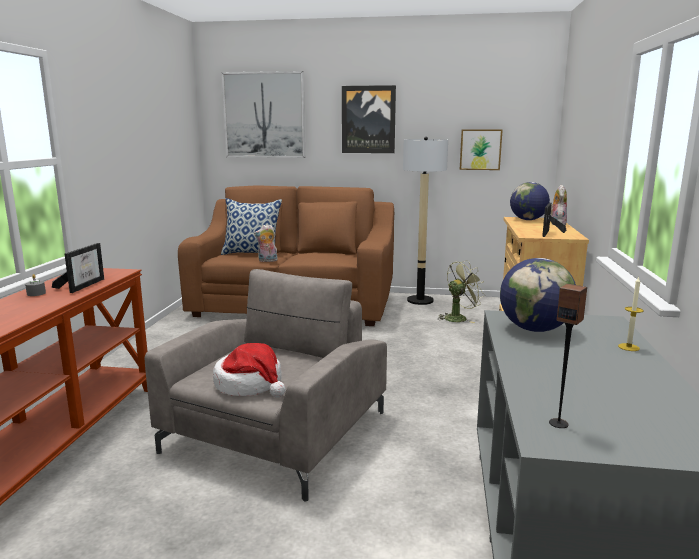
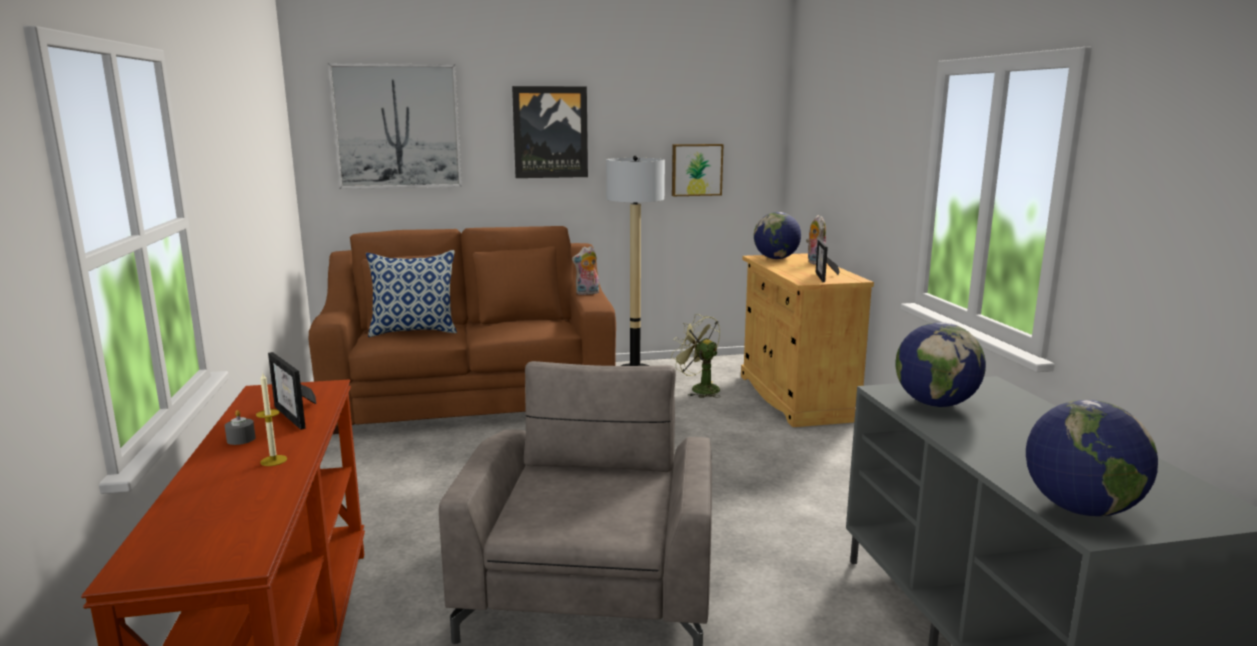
camera: 20 degrees left, 0 degrees up
(83, 285) = (298, 416): picture frame -> picture frame turned 150 degrees clockwise
(250, 384) = (593, 522): hat -> none
(267, 261) = (448, 340): plush toy -> plush toy (587, 293)
(459, 318) = (699, 389): green fan -> green fan turned 90 degrees counterclockwise
(558, 423) = (1080, 509): speaker -> globe
(628, 347) = (1042, 412): candle -> candle (273, 460)

